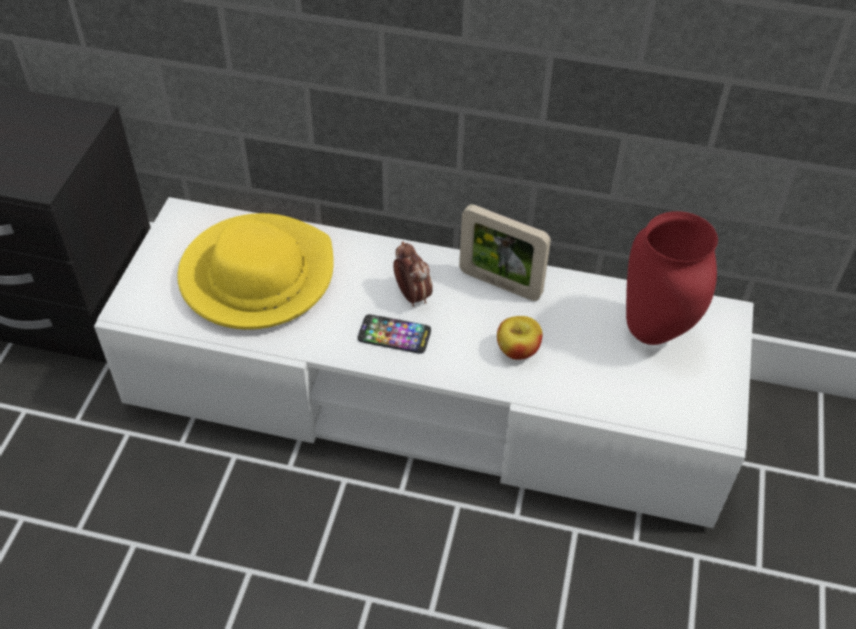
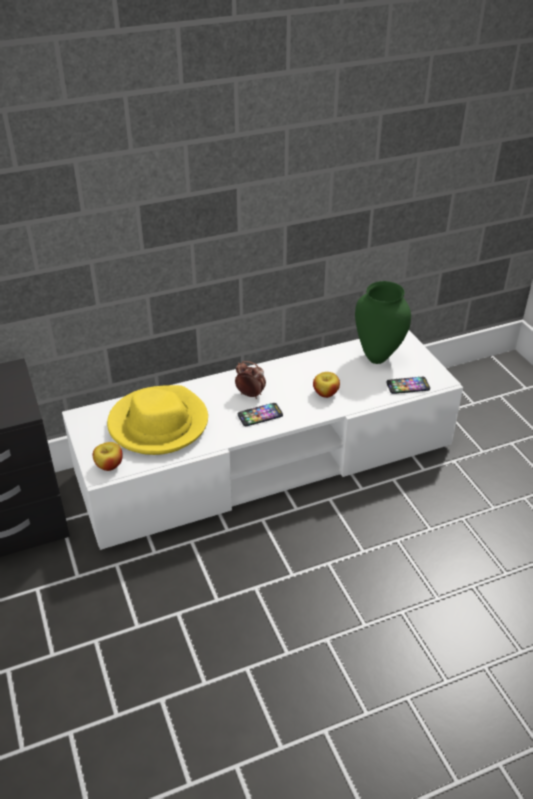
camera: 35 degrees left, 10 degrees down
(148, 304) = (109, 465): none -> apple
(500, 284) = (287, 370): picture frame -> none
(652, 333) = (377, 358): red vase -> green vase
(654, 406) = (408, 386): none -> phone

